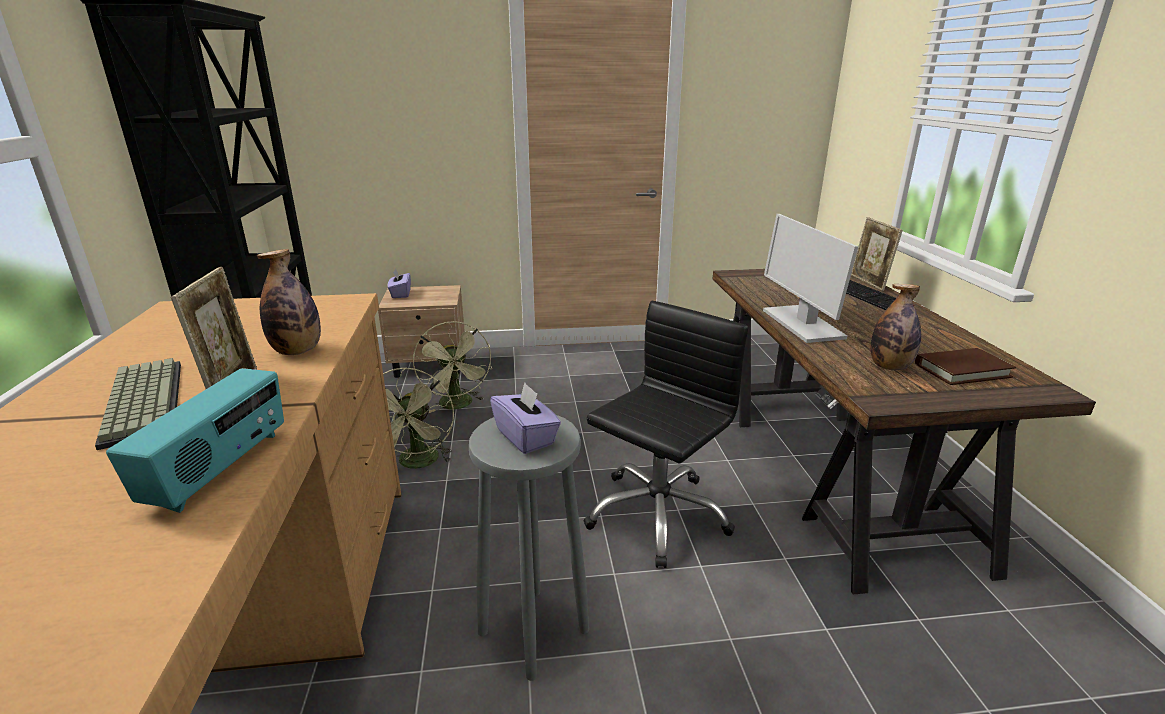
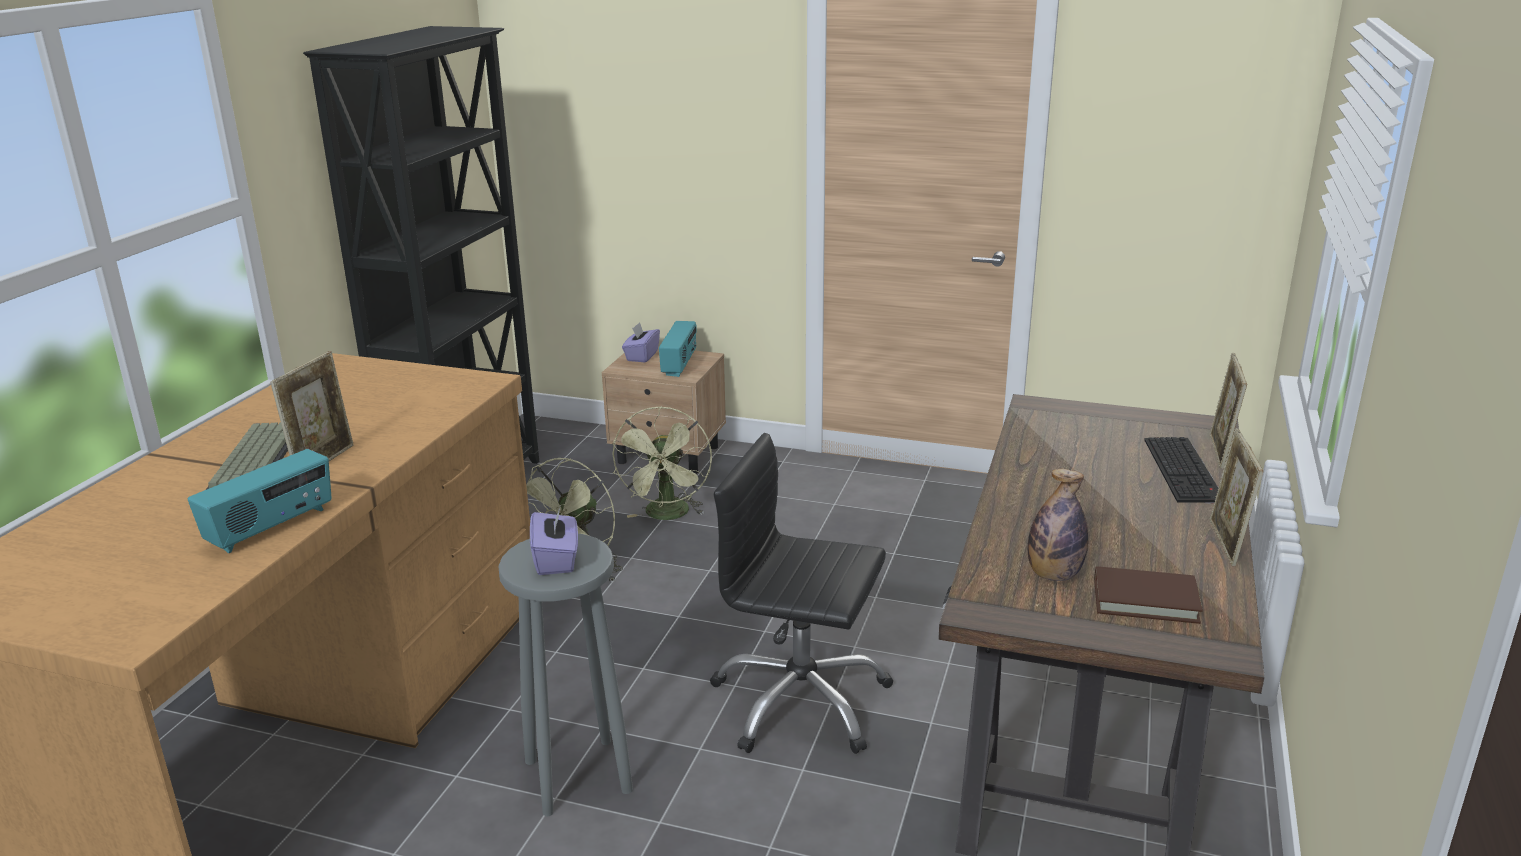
camera: 25 degrees right, 0 degrees up
(297, 351) = (397, 432): bottle -> none
(435, 295) = (679, 365): none -> radio
(657, 514) = (800, 702): black office chair -> black office chair turned 135 degrees counterclockwise
(801, 324) = (1023, 496): monitor -> none
(949, 329) = (1226, 543): none -> picture frame

